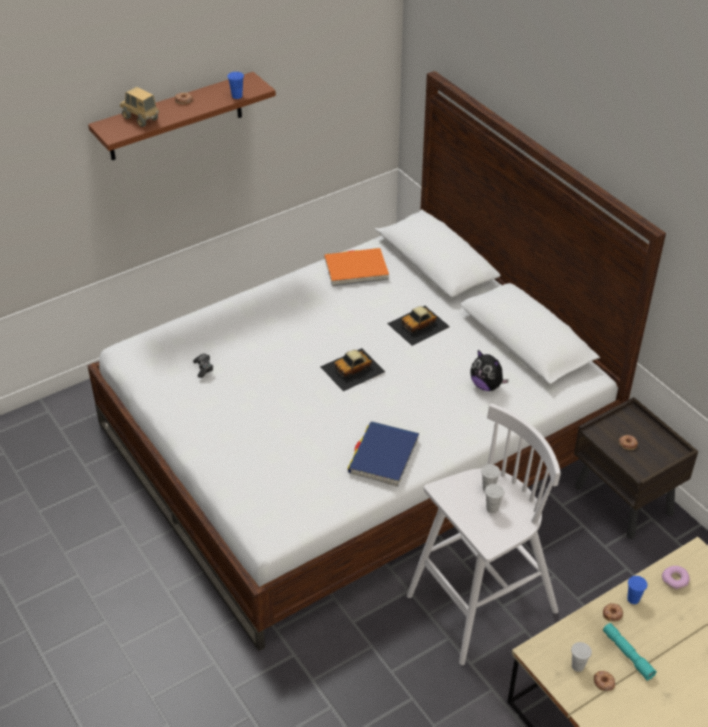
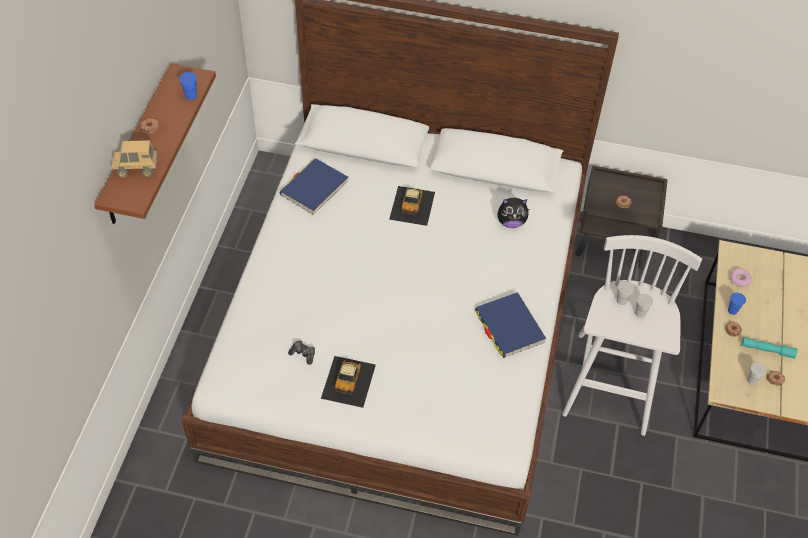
camera: 45 degrees left, 10 degrees up
(353, 369) = (410, 274): toy car -> toy car (349, 381)
(356, 269) = (314, 188): orange book -> blue book

